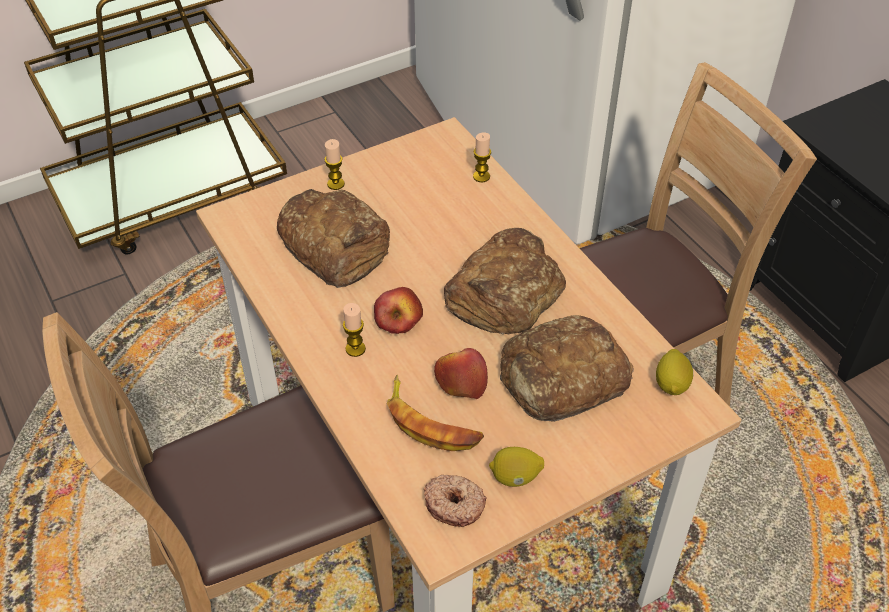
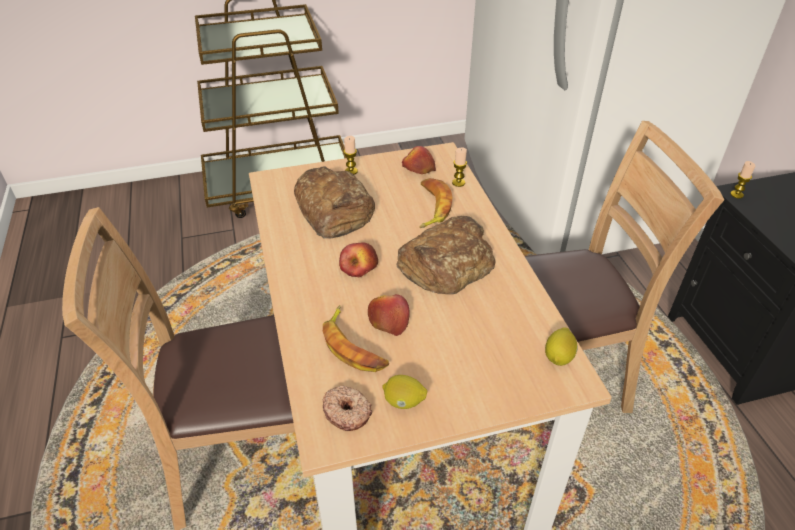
camera: 15 degrees right, 5 degrees down
(355, 349) = (318, 282): candle -> candle (736, 194)
(423, 166) = (418, 169): none -> apple
(458, 217) = (431, 207): none -> banana
(562, 378) = (469, 334): bread -> none

